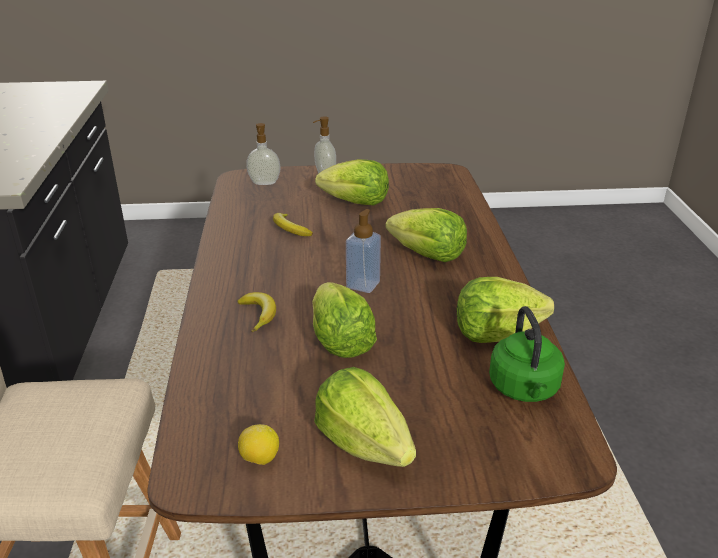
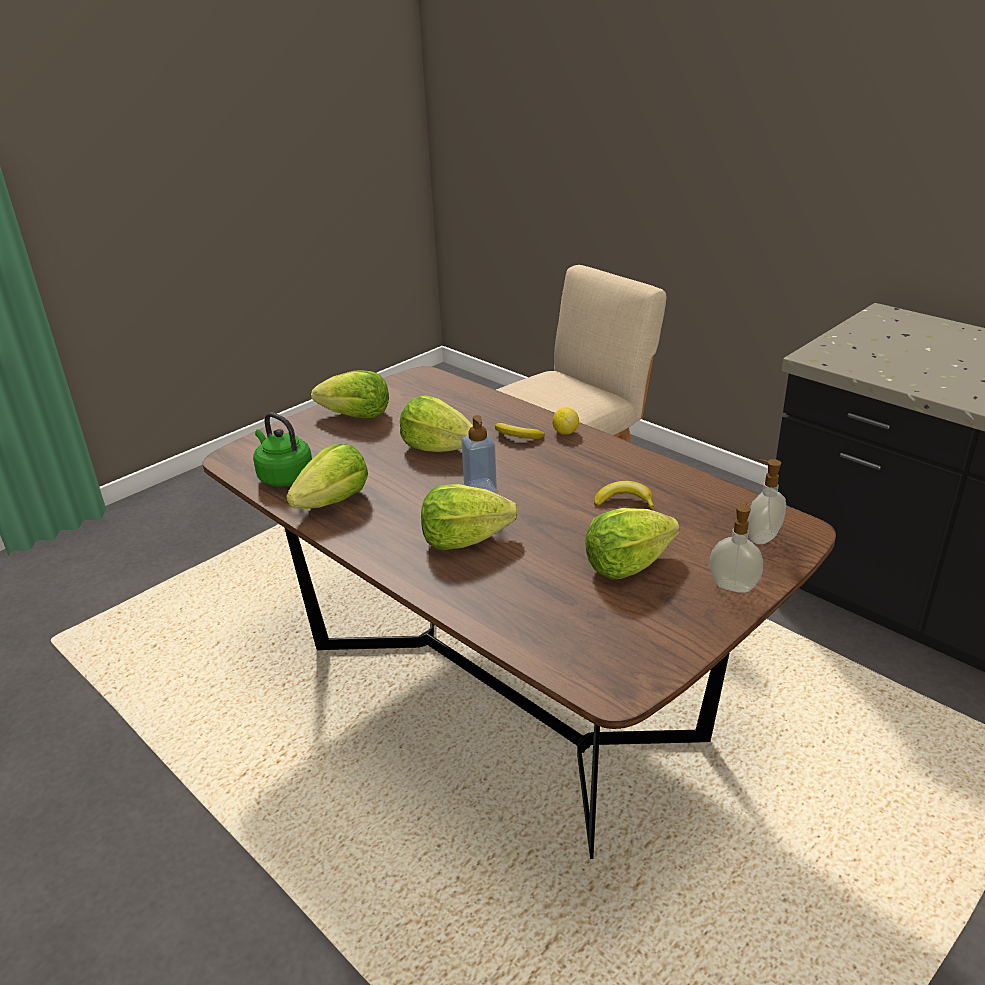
camera: 140 degrees right, 0 degrees up
(259, 459) = (401, 391): lemon -> lemon (565, 432)

